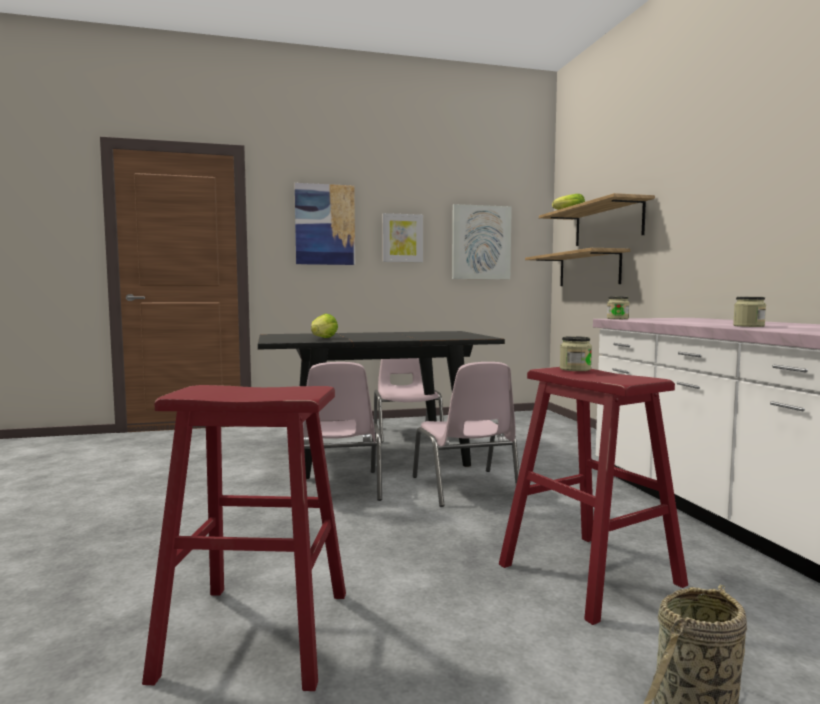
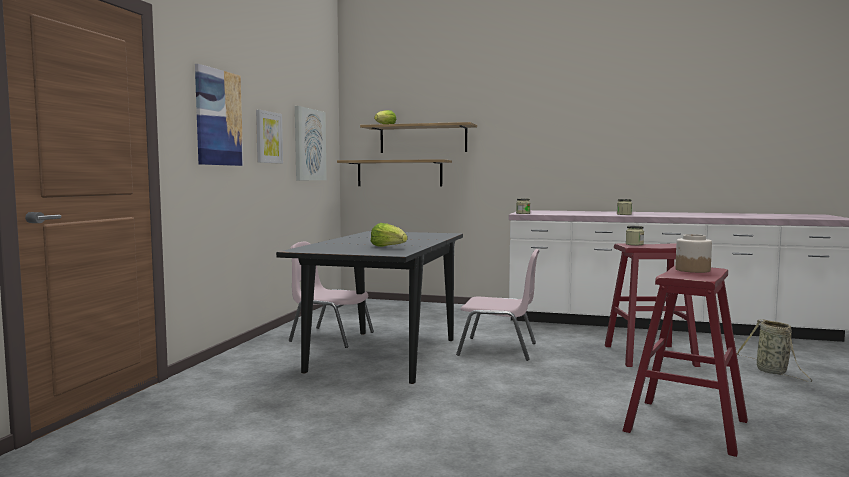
camera: 60 degrees left, 0 degrees up
(273, 390) = (692, 270): none -> jar
(336, 488) = (453, 377): pink chair -> none

